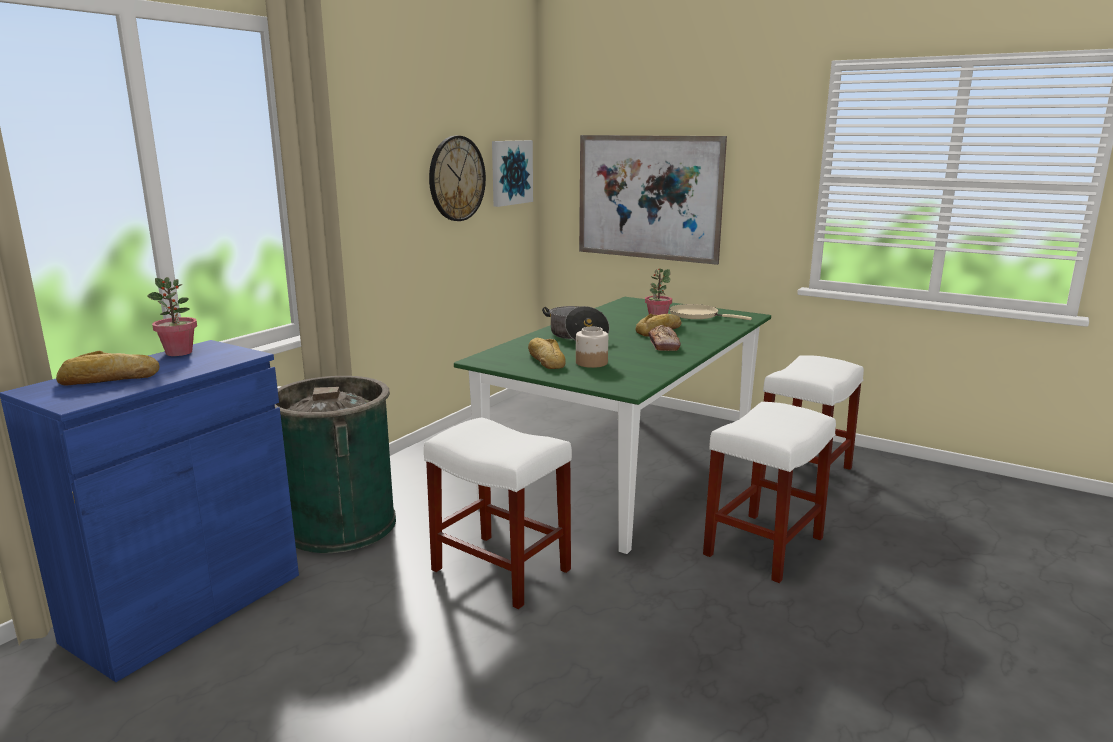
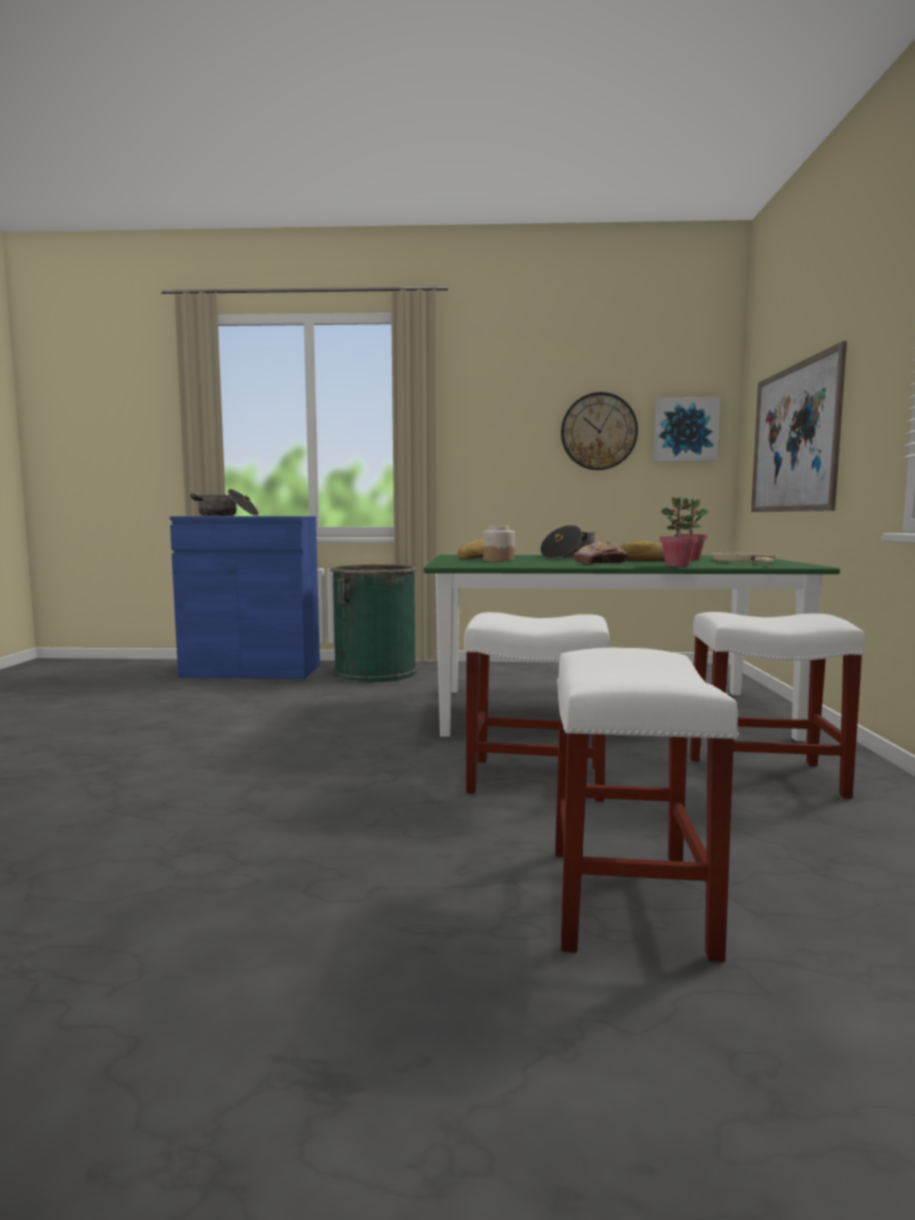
camera: 60 degrees right, 10 degrees down
(109, 379) = (227, 515): bread -> cooking pot
(179, 352) = (283, 515): potted plant -> potted plant (677, 565)
(499, 569) = (366, 710): white stool -> white stool (626, 897)

